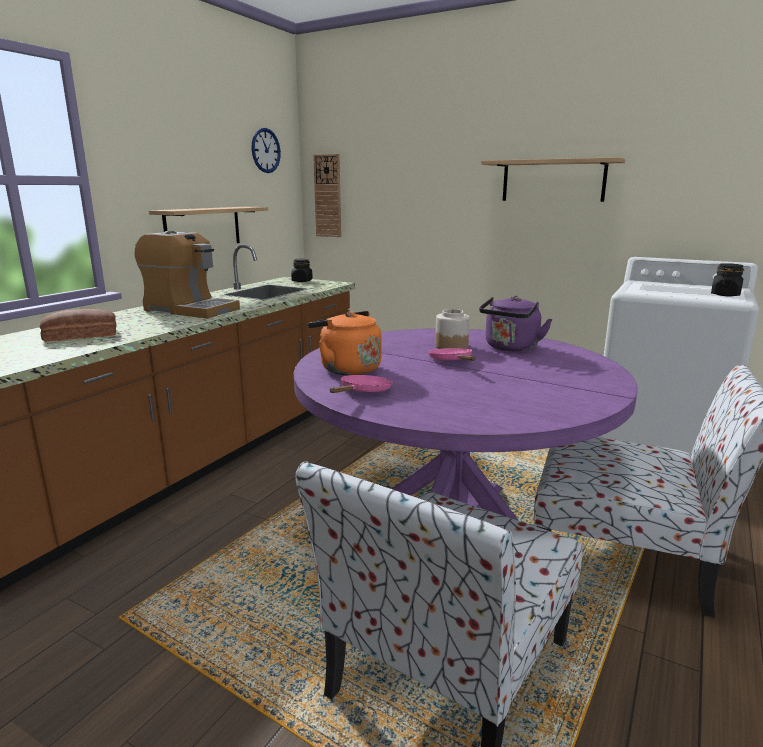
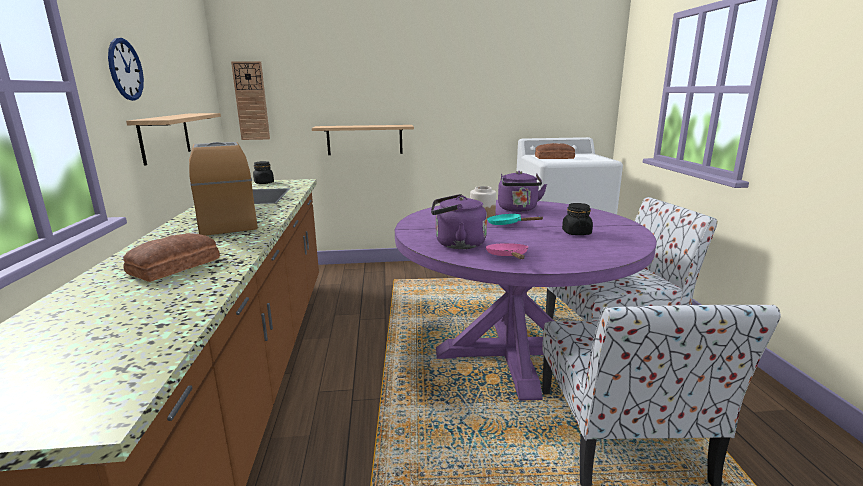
camera: 35 degrees left, 0 degrees up
(190, 310) = (227, 222): coffee machine -> coffee machine turned 105 degrees counterclockwise
(265, 150) = (193, 56): wall clock -> wall clock (125, 69)
(347, 369) = (456, 244): orange kettle -> purple kettle
(452, 361) = (507, 224): pink frying pan -> turquoise frying pan
(553, 181) = (459, 86): shelf -> shelf (364, 140)
(657, 288) = (553, 157): none -> bread
(725, 295) = (594, 157): black jar -> black jar (576, 233)

